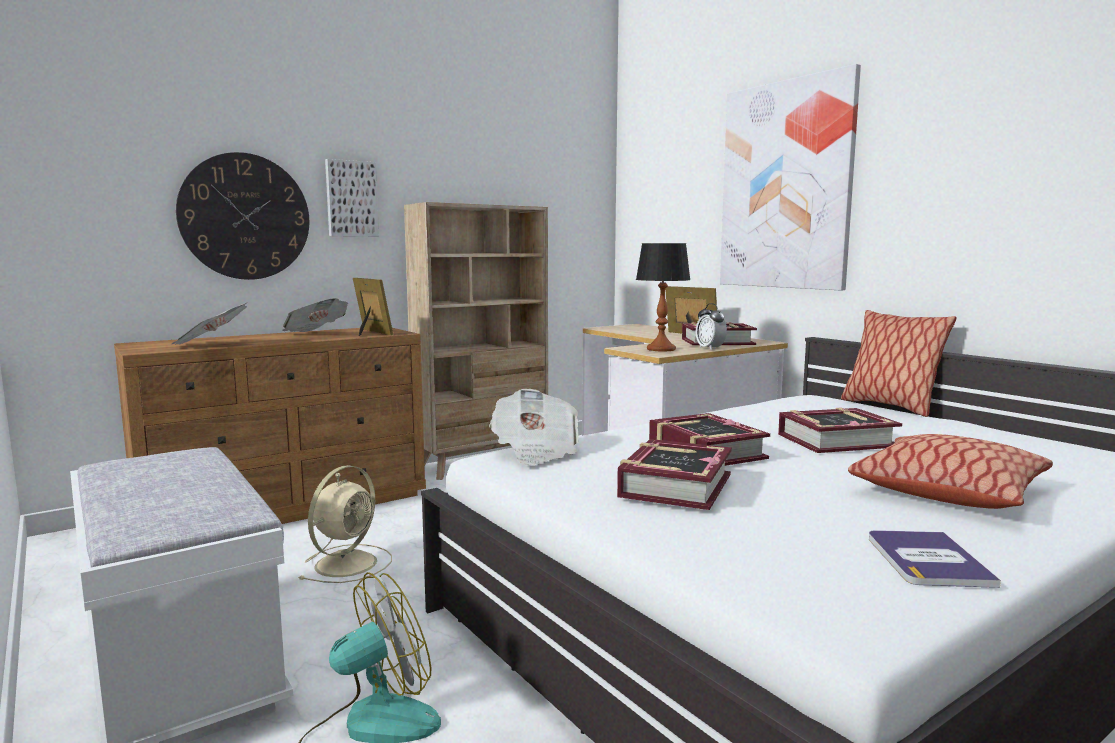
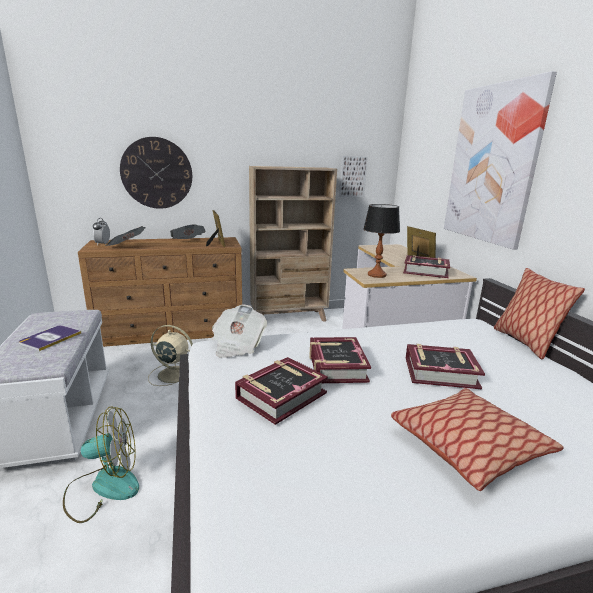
camera: 20 degrees right, 10 degrees up
(348, 563) = (173, 374): beige fan -> beige fan turned 120 degrees counterclockwise
(351, 199) = (217, 162): picture -> picture (352, 176)
(710, 349) = (410, 278): alarm clock -> alarm clock (103, 244)
(927, 560) = (369, 517): book -> book (50, 338)

